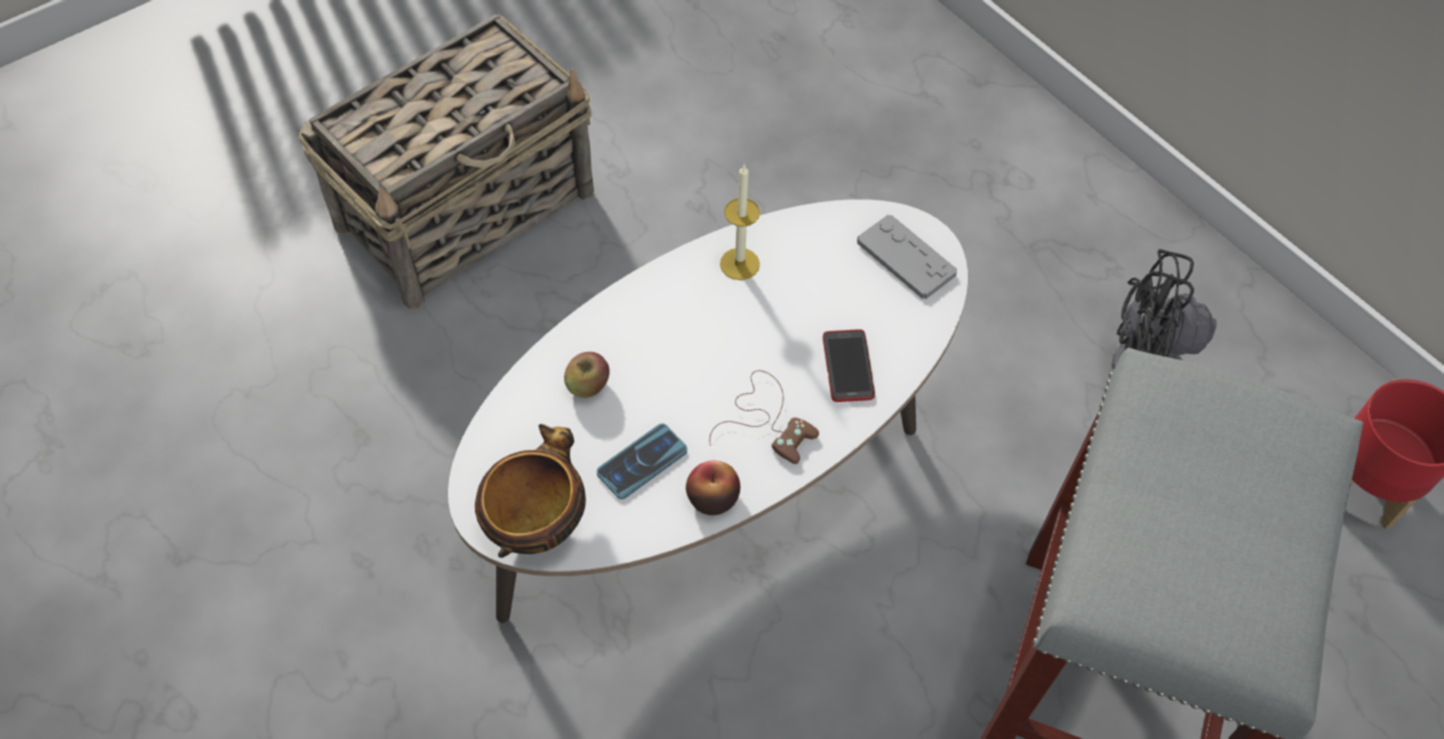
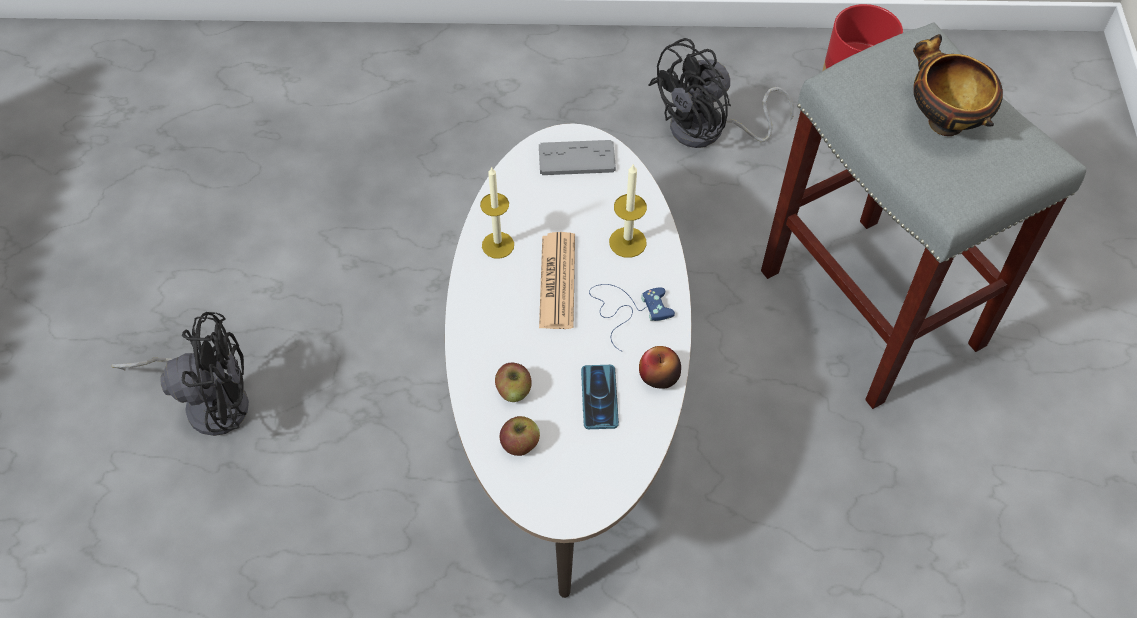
camera: 50 degrees left, 0 degrees up
(468, 208) = (209, 401): basket -> black fan
(534, 430) = (520, 443): none -> apple
(537, 523) = (594, 487): bowl -> bowl (942, 121)
(744, 339) = (557, 281): none -> newspaper
(766, 419) = (627, 309): brown game controller -> blue game controller
(848, 366) = (627, 242): phone -> candle

